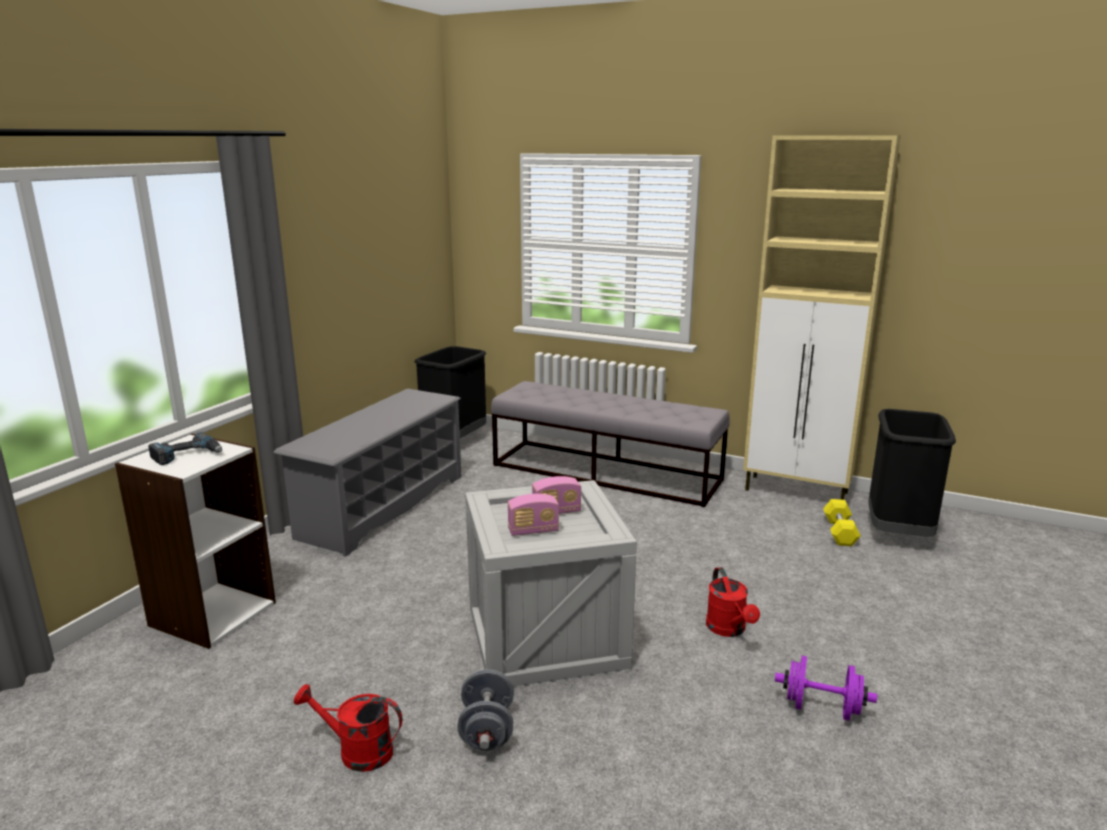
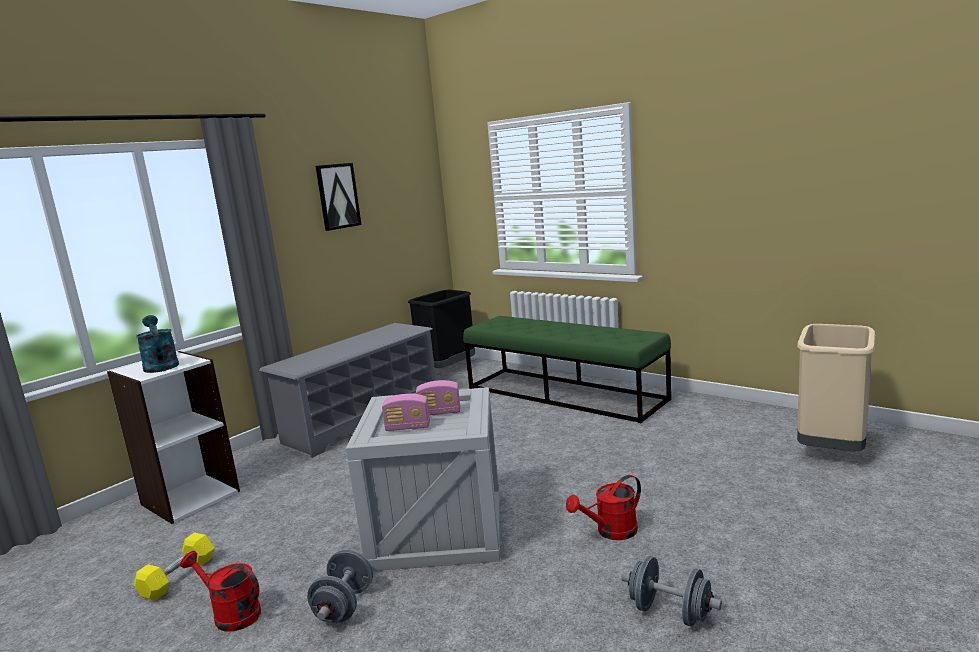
camera: 15 degrees right, 5 degrees down
(187, 455) = (160, 365): power drill -> turquoise watering can
(349, 234) = (338, 196): none -> picture
(606, 472) = (564, 394): grey bench -> green bench
(729, 630) = (611, 532): red watering can -> red watering can turned 60 degrees clockwise
(797, 492) = (740, 410): beige cabinet -> none
(821, 708) = (670, 612): purple dumbbell -> grey dumbbell
(839, 532) = (767, 447): yellow dumbbell -> yellow dumbbell (178, 577)
(897, 532) = (831, 448): black trash can -> beige trash can

